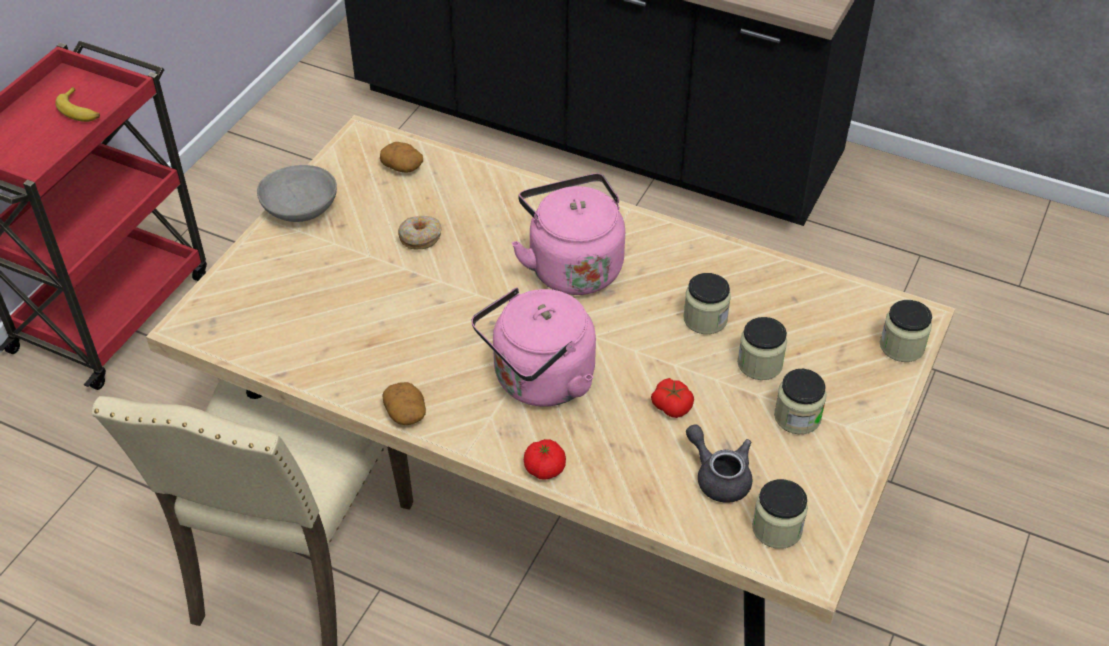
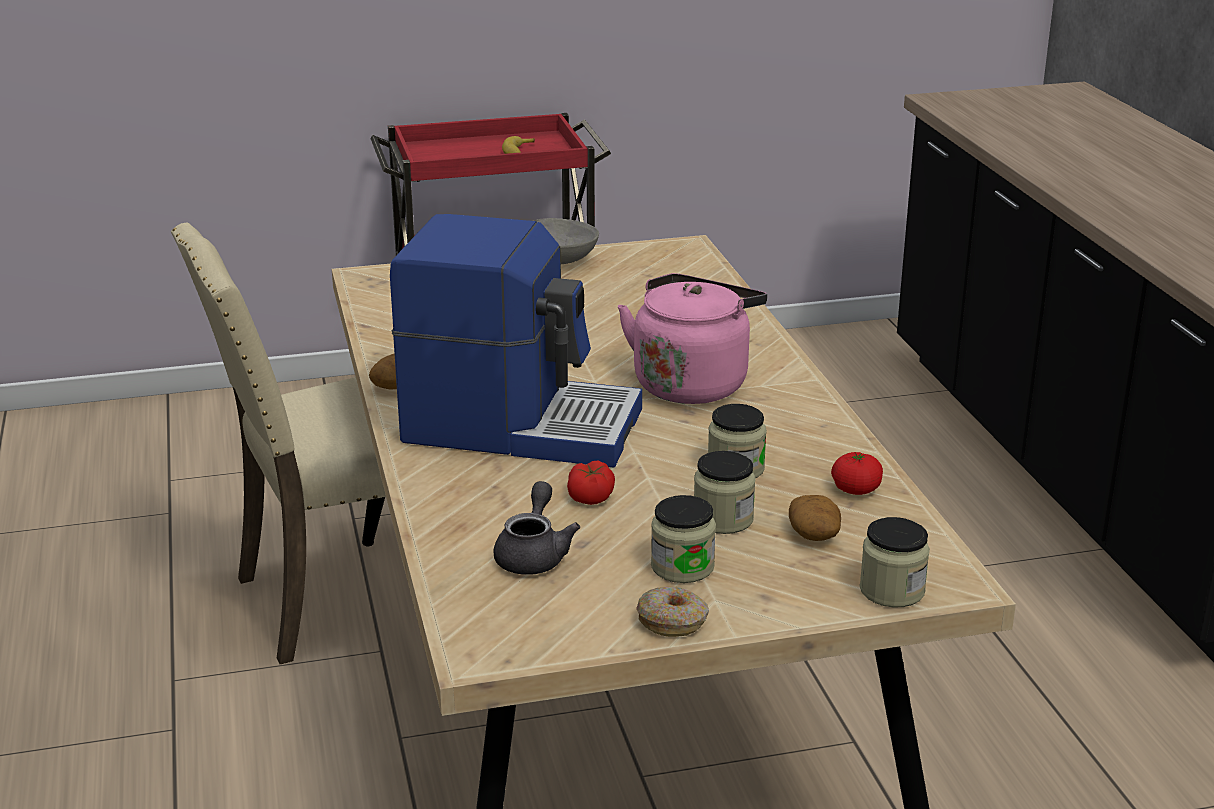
camera: 50 degrees right, 20 degrees down
(403, 167) = (680, 273): potato -> potato (814, 534)
(420, 237) = (609, 312): donut -> donut (672, 621)
(539, 381) = (521, 424): pink kettle -> coffee machine
(544, 468) = (418, 467): tomato -> tomato (856, 489)
(777, 528) = (509, 612): jar -> none

